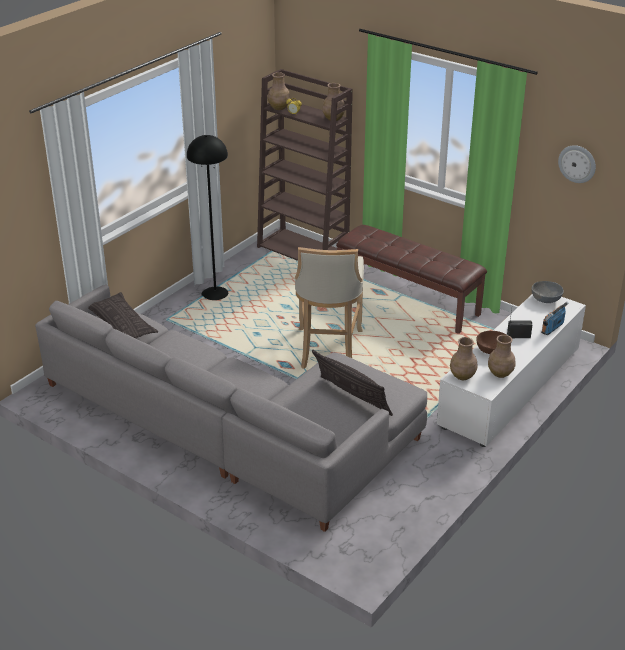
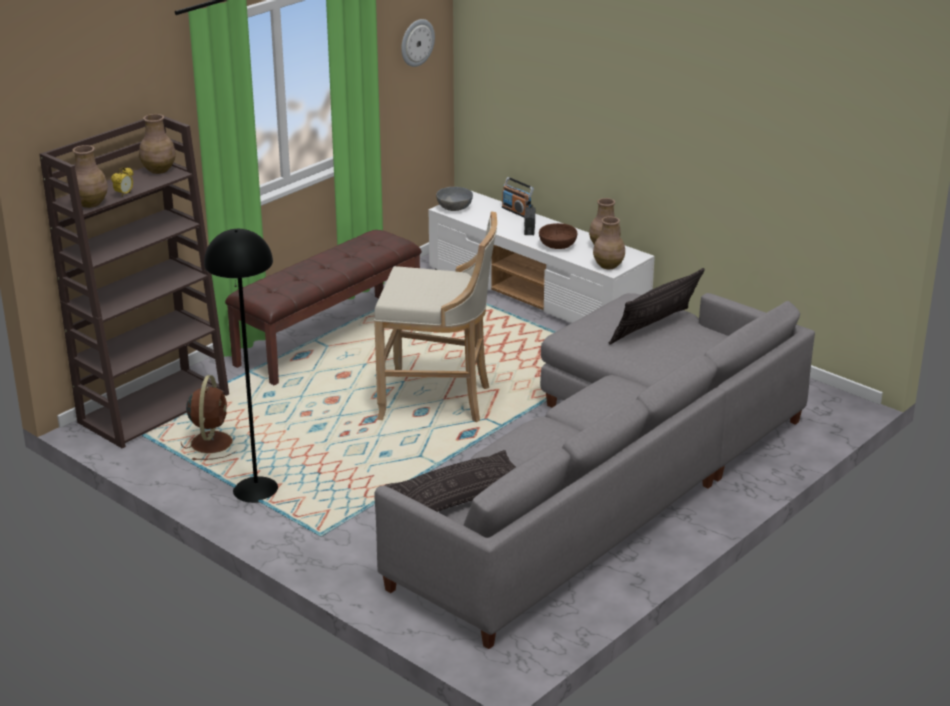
camera: 85 degrees left, 5 degrees down
(266, 273) = (212, 442): none -> brown fan

